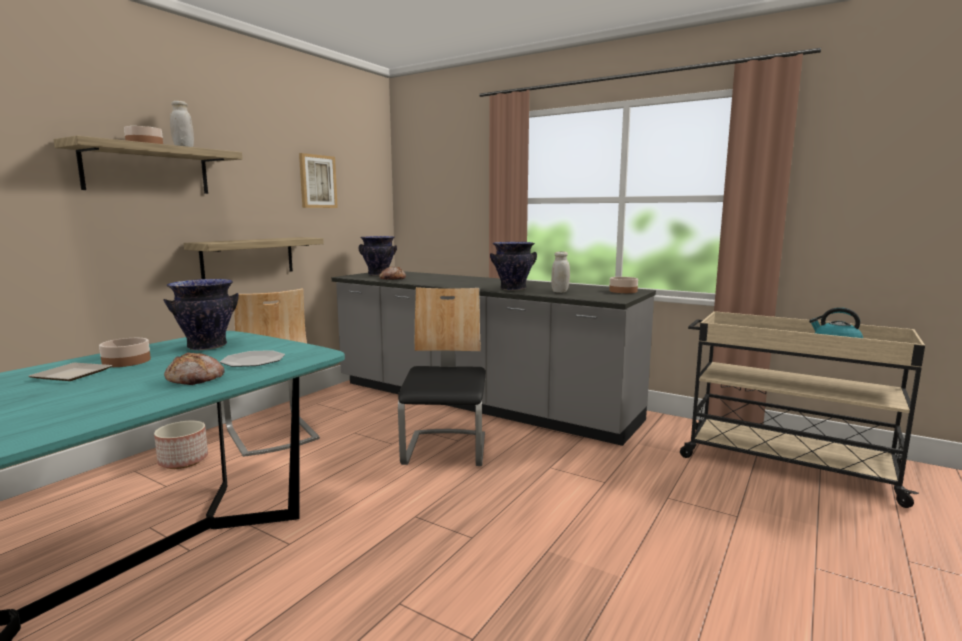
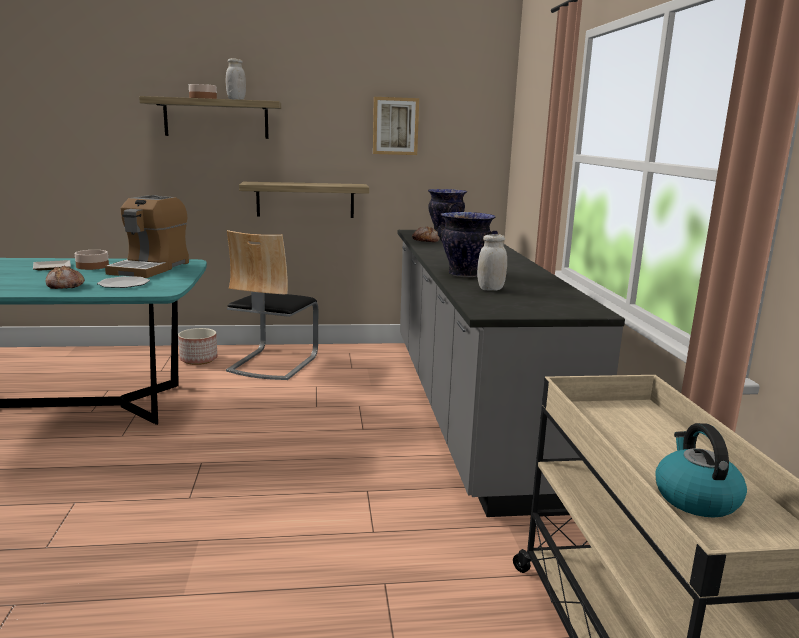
camera: 50 degrees right, 5 degrees up
(207, 346) = (150, 268): vase -> coffee machine
(446, 450) = (336, 431): chair -> none
(622, 291) = (564, 307): bowl -> none

